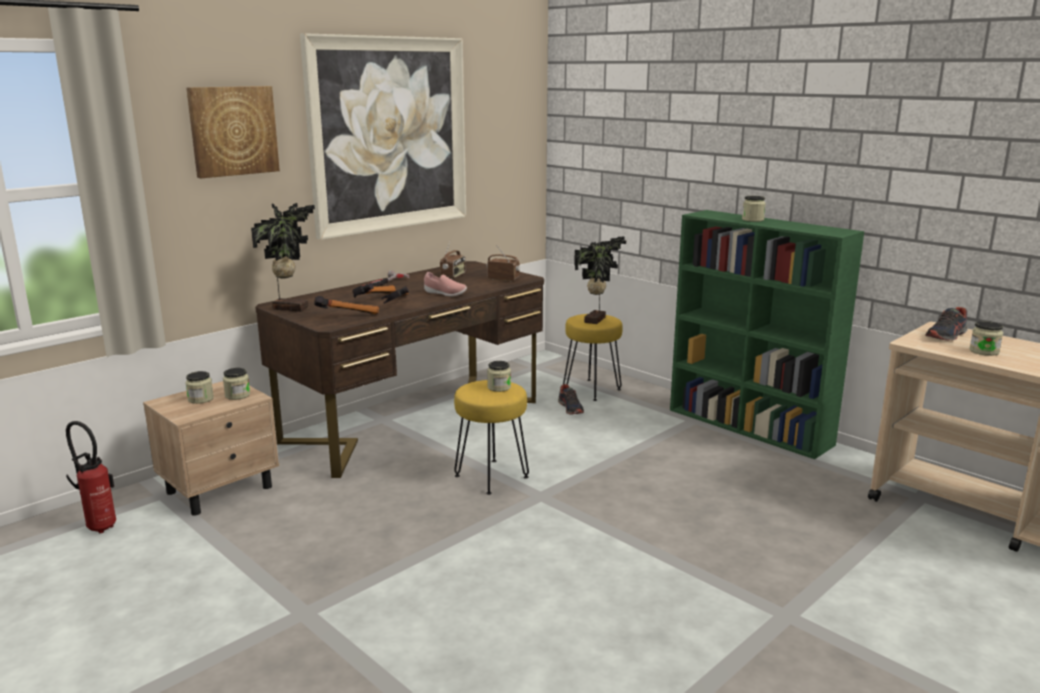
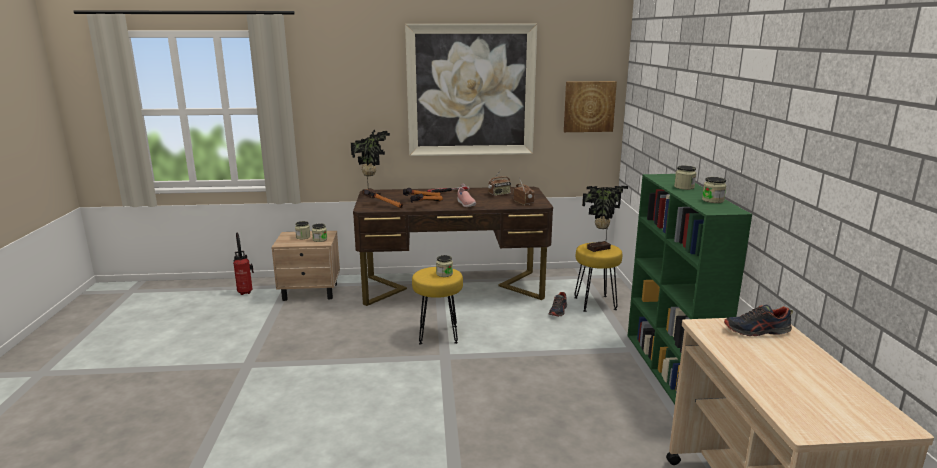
camera: 40 degrees right, 0 degrees up
(233, 131) = (356, 83): picture -> picture (589, 106)
(984, 351) = (754, 354): jar -> jar (712, 200)

